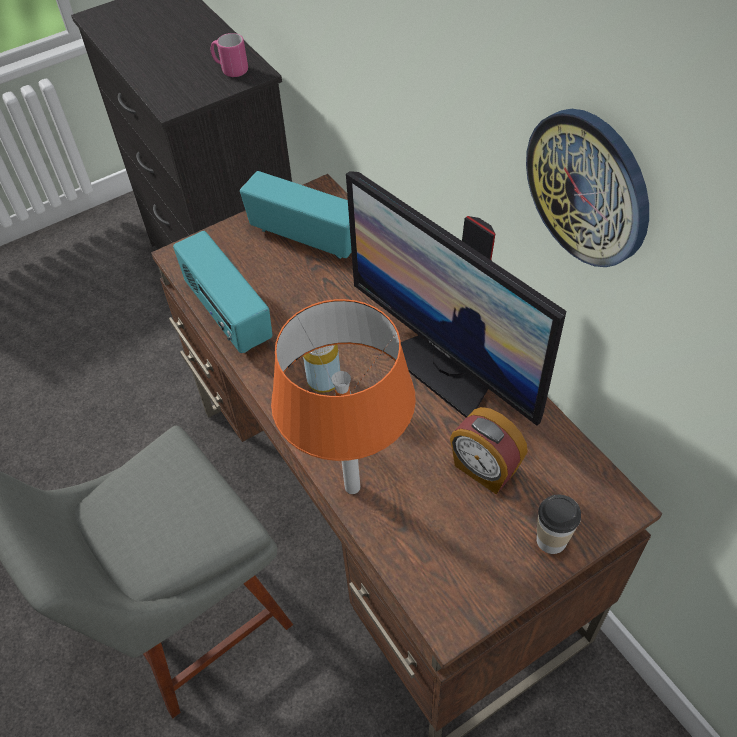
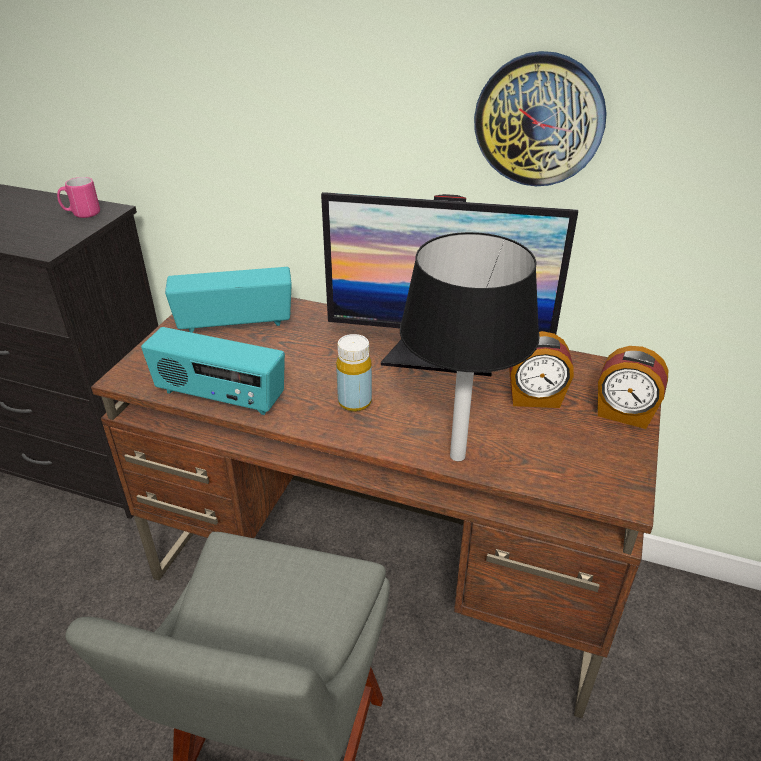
camera: 40 degrees left, 15 degrees down
(352, 487) = (457, 456): orange table lamp -> black table lamp
(551, 540) = (623, 414): cup -> alarm clock

